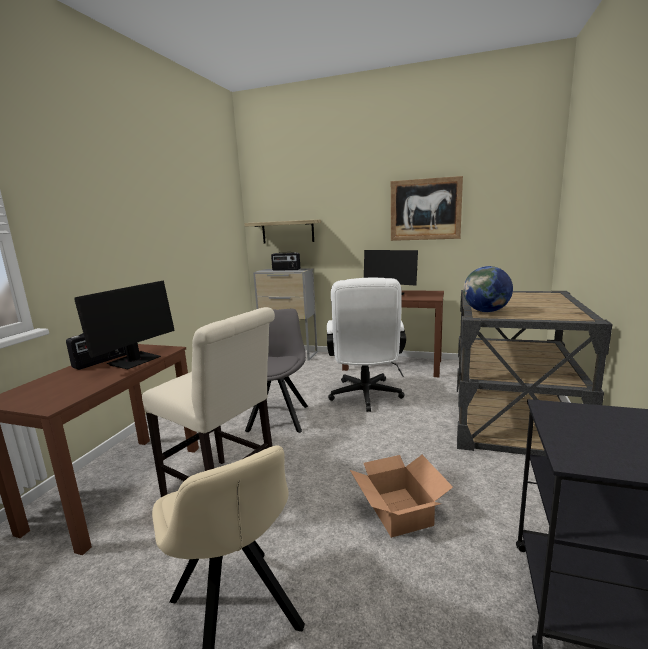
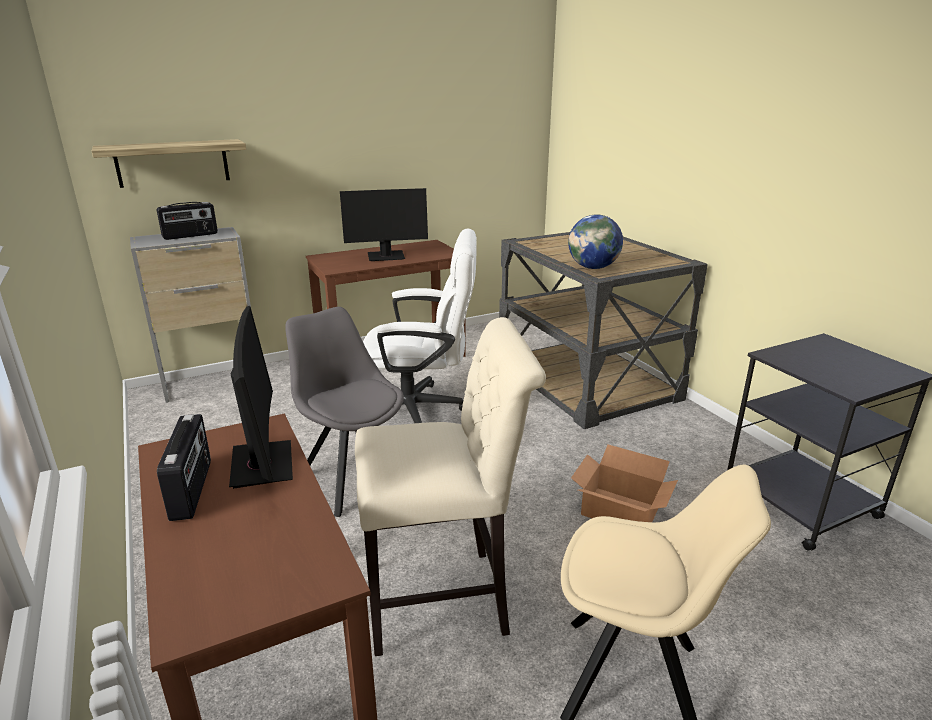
camera: 45 degrees left, 10 degrees up
(365, 397) = (421, 409): white office chair -> white office chair turned 45 degrees counterclockwise
(425, 209) = (405, 124): picture -> none

